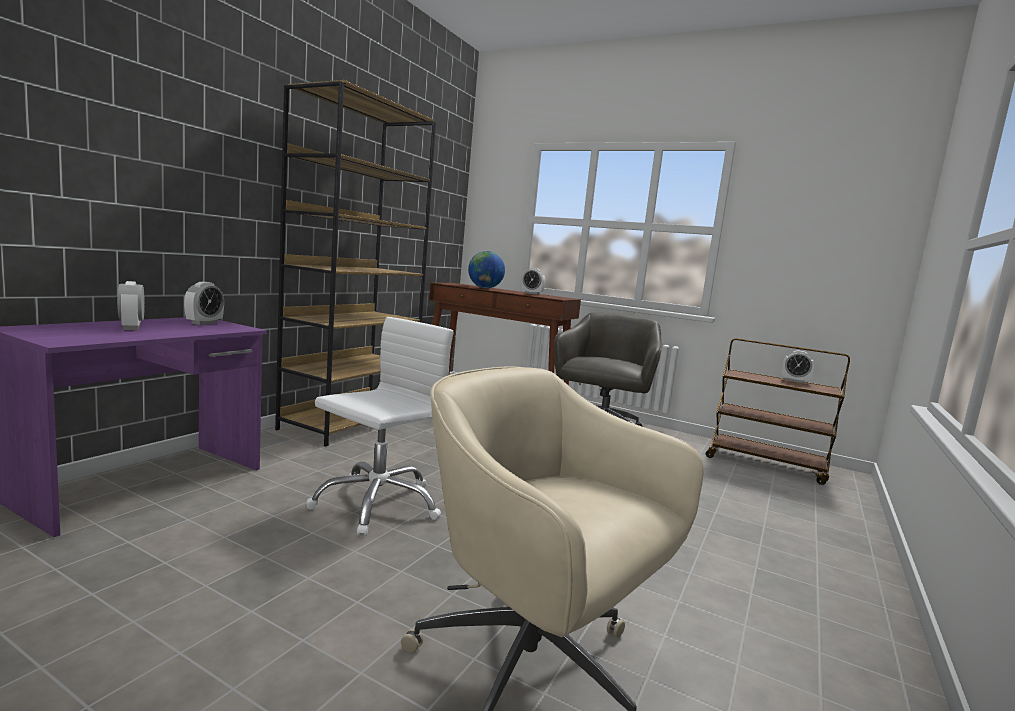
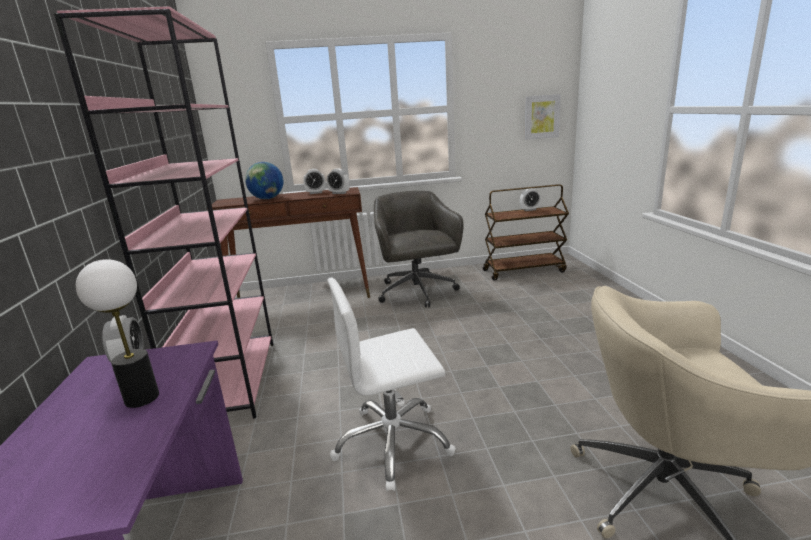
camera: 35 degrees left, 10 degrees up
(132, 328) = (89, 425): alarm clock -> alarm clock (339, 193)
(172, 330) = (141, 398): none -> table lamp
(350, 422) = (230, 380): brown bookcase -> pink bookcase
(377, 503) = (393, 443): white office chair -> white office chair turned 105 degrees counterclockwise
(853, 260) = (541, 117): none -> picture

